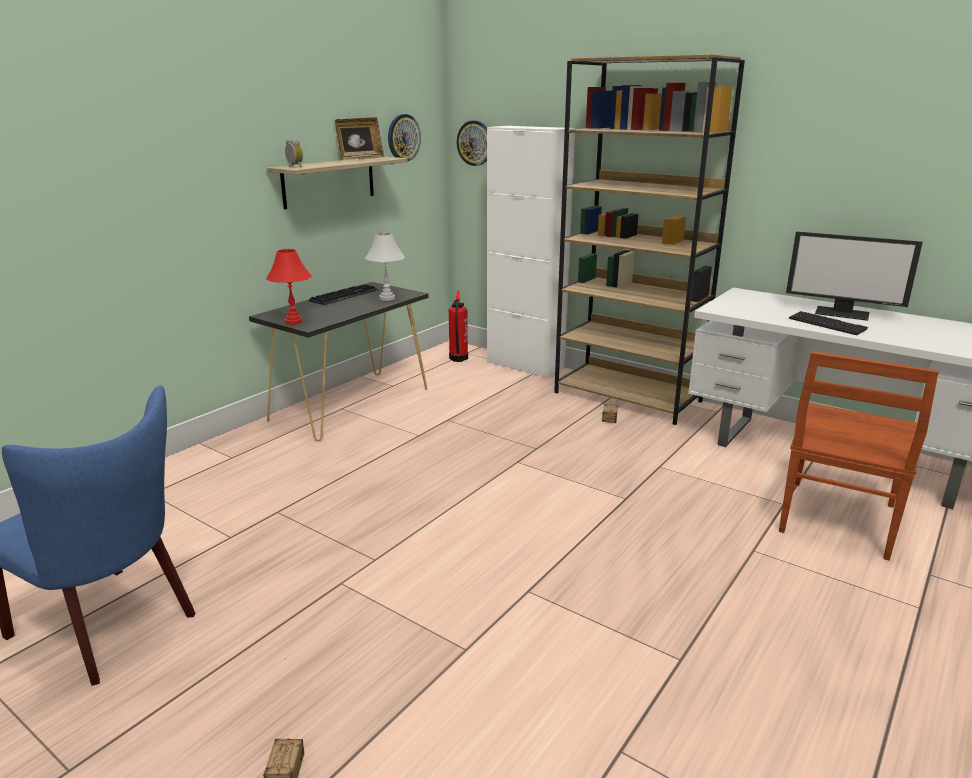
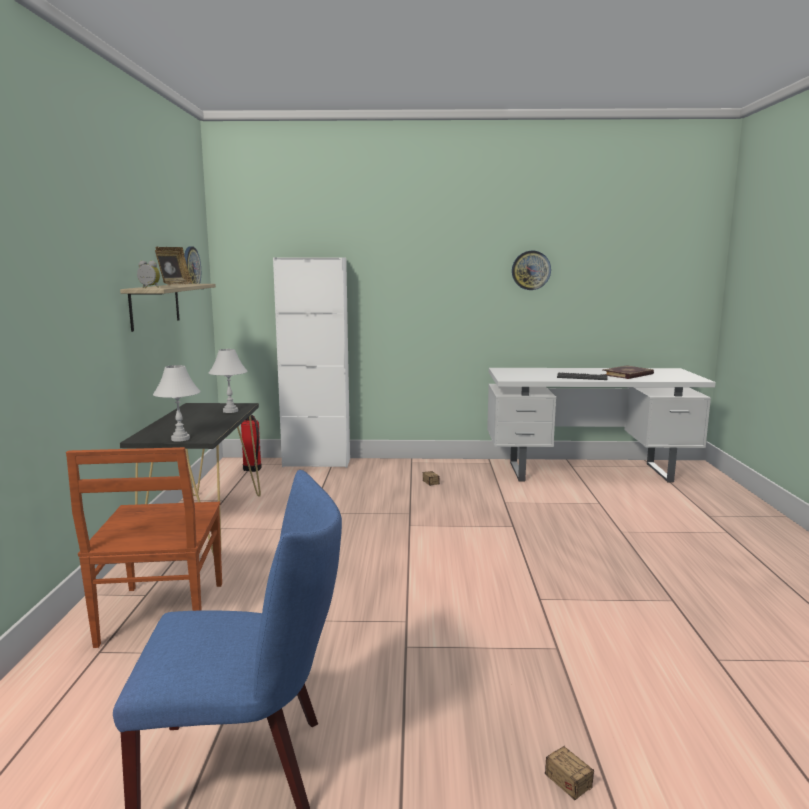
camera: 35 degrees left, 10 degrees down
(293, 322) = (180, 439): red table lamp -> white table lamp
(344, 296) = (185, 415): keyboard -> none
(475, 143) = (244, 273): wall clock -> wall clock (531, 270)
(628, 397) = (422, 467): brown bookcase -> none
(836, 520) = (634, 503): brown chair -> brown chair (161, 615)
(842, 313) = (576, 371): monitor -> none
(916, 332) = (628, 375): none -> book

